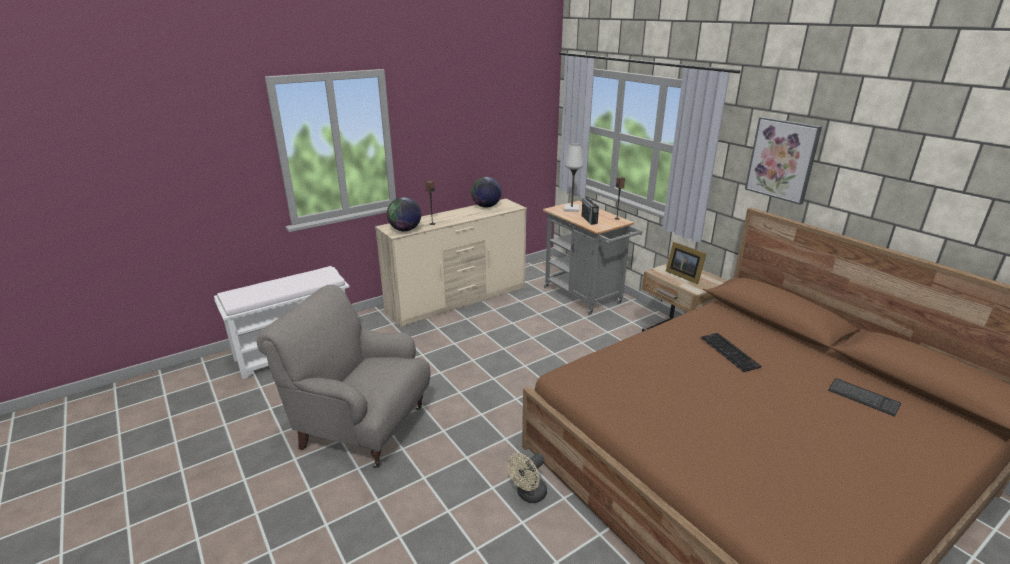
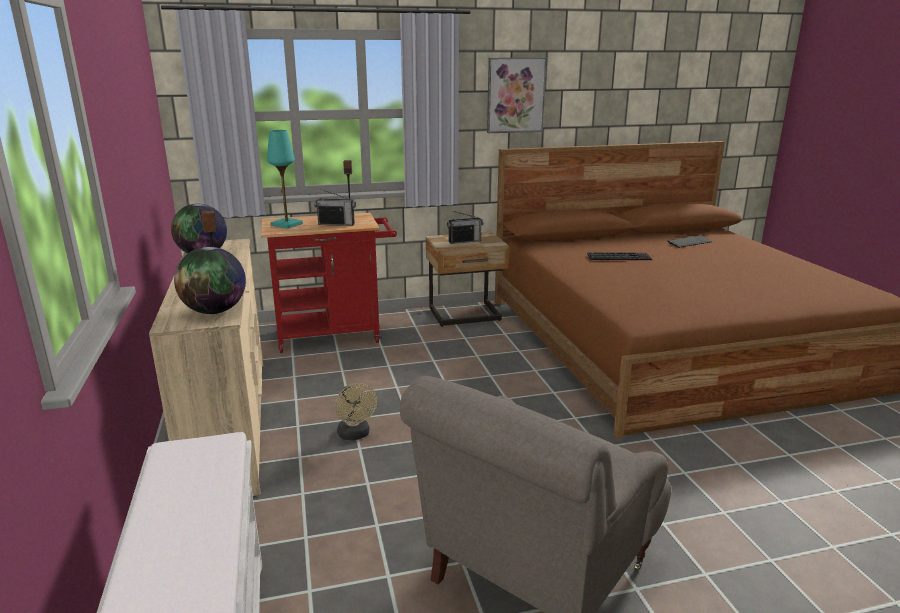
camera: 70 degrees left, 5 degrees down
(528, 495) = (697, 451): beige fan -> beige fan (355, 435)
(571, 209) = (286, 224): white table lamp -> turquoise table lamp
(586, 297) = (335, 335): grey cart -> red cart
(683, 275) = (464, 241): picture frame -> radio

